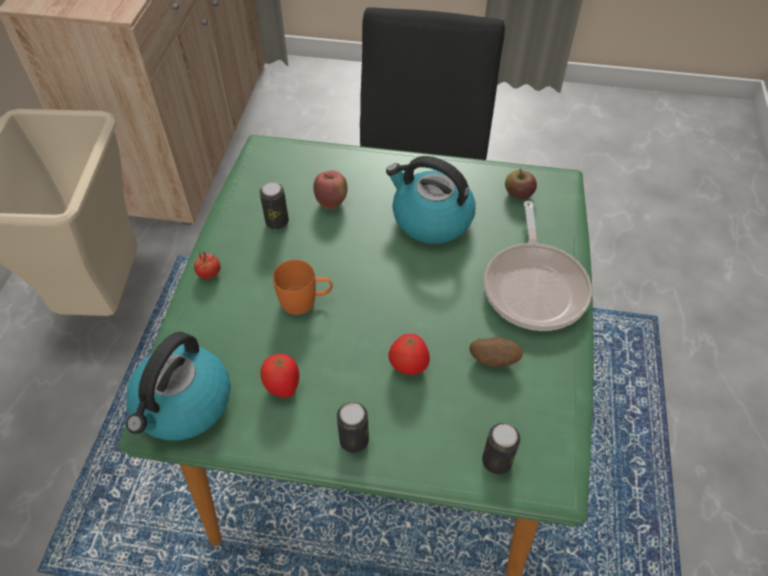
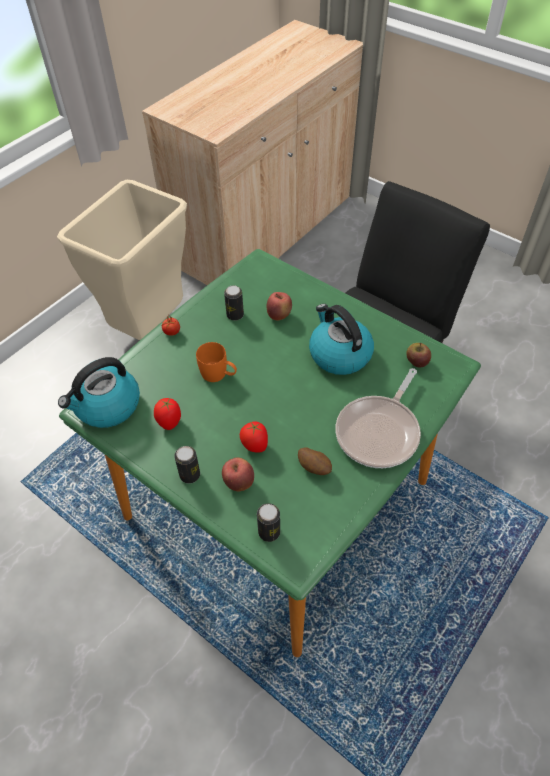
camera: 30 degrees right, 0 degrees up
(420, 420) = (239, 483): none -> apple

